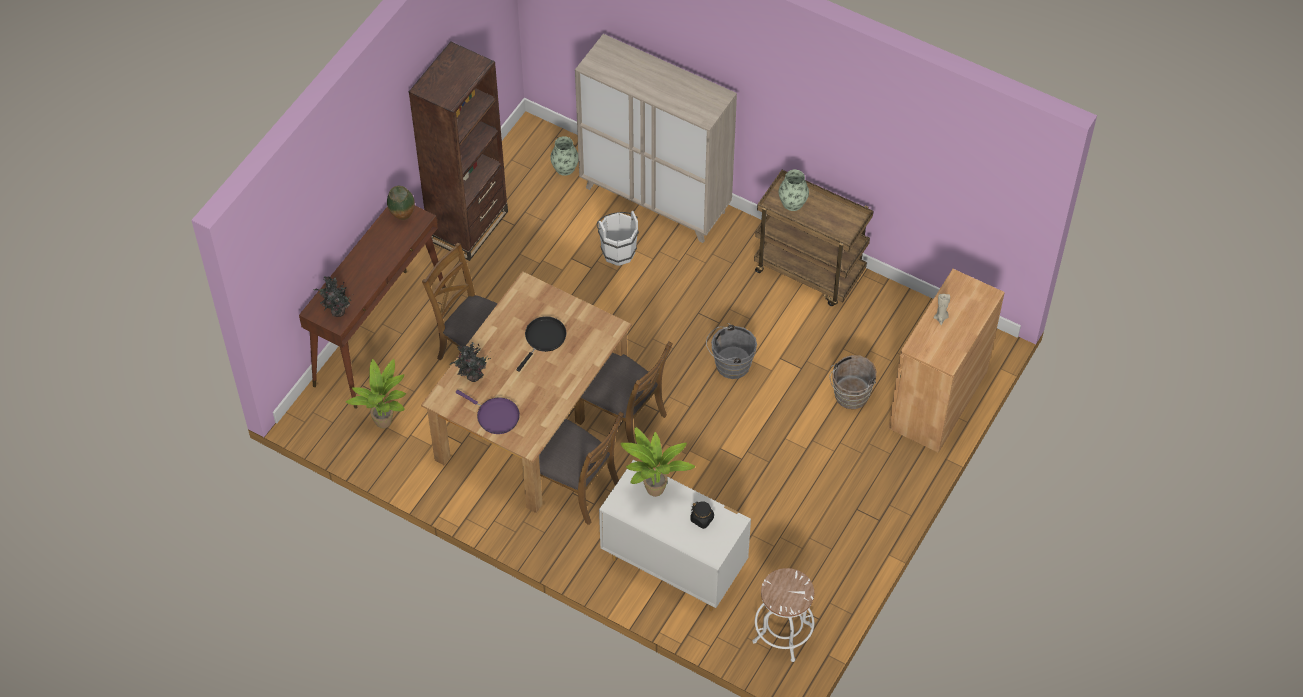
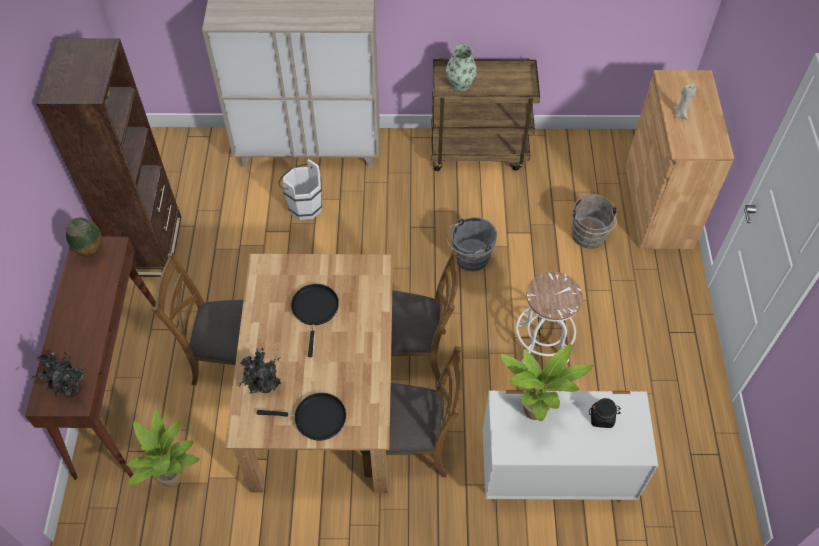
camera: 30 degrees left, 0 degrees up
(495, 416) = (316, 418): purple frying pan -> black frying pan
(565, 167) = (211, 158): vase -> none
(783, 634) = (700, 487): white stool -> white stool (542, 342)

